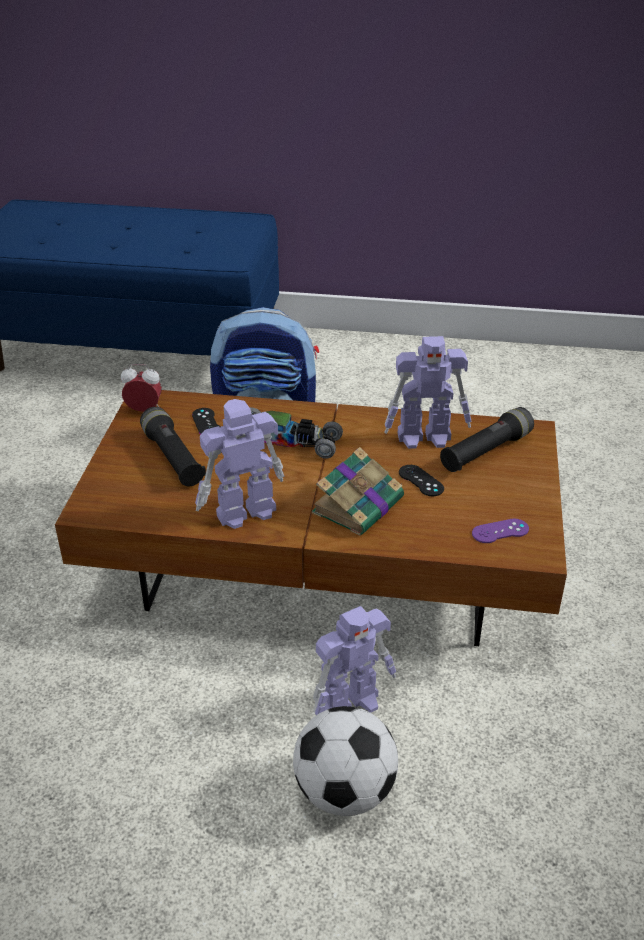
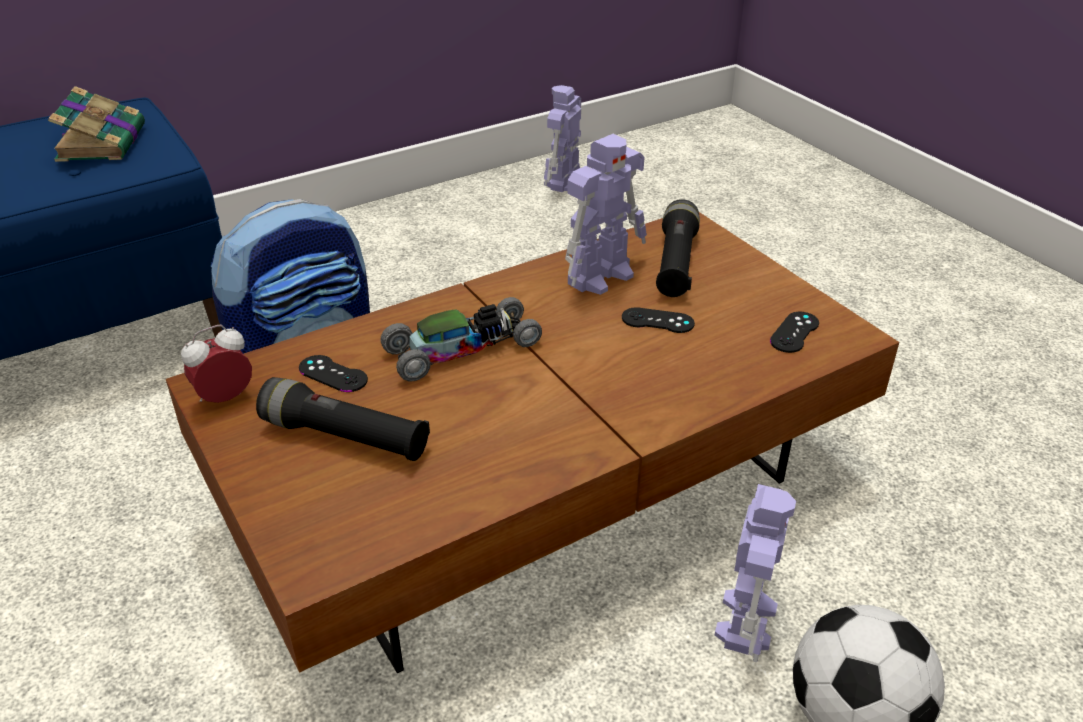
camera: 40 degrees left, 0 degrees up
(244, 512) = (521, 454): toy robot -> toy robot (563, 182)
(359, 504) = (633, 377): book -> book (102, 142)
(500, 531) = (794, 332): purple game controller -> black game controller

